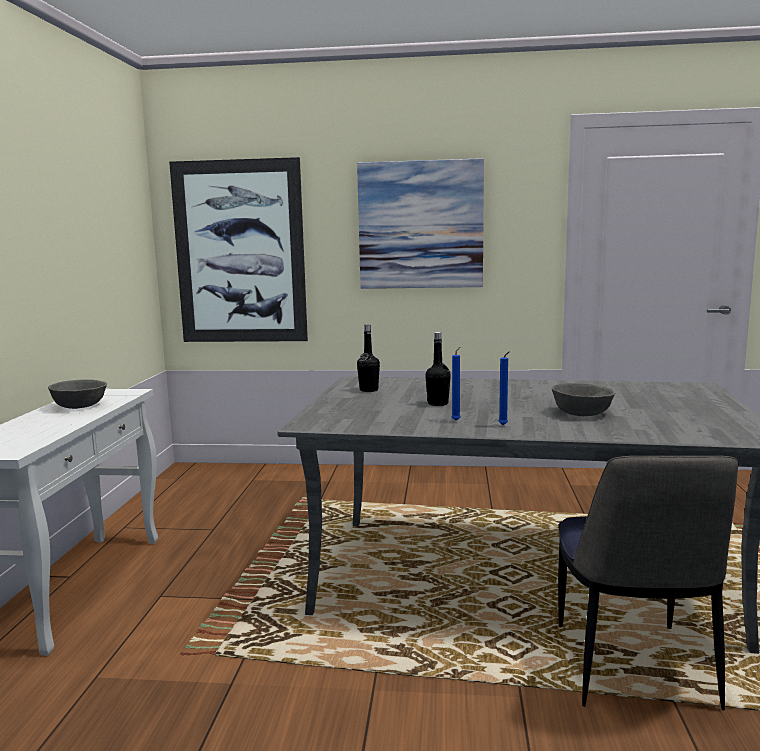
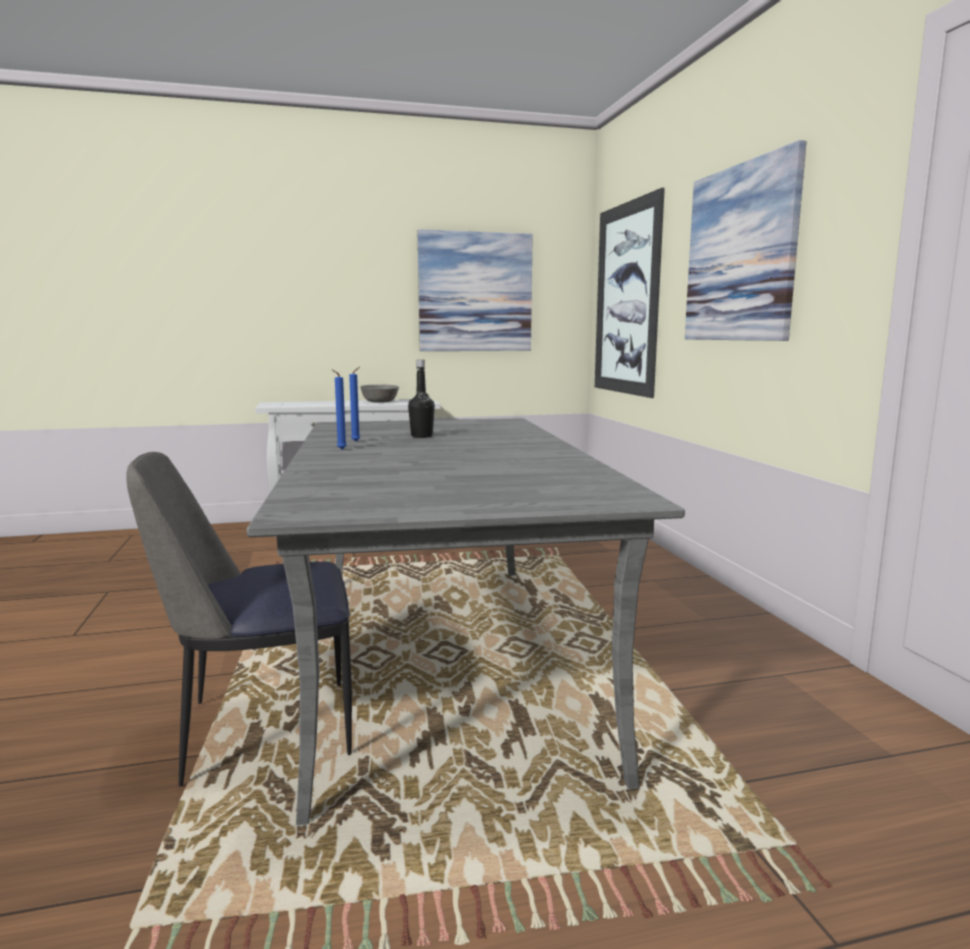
camera: 70 degrees right, 0 degrees up
(90, 247) = (475, 292): none -> picture
(369, 390) = (466, 424): black bottle -> none
(582, 413) = (404, 463): grey bowl -> none

